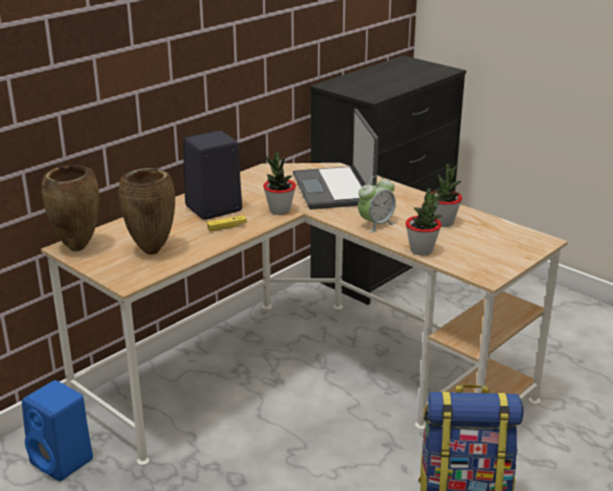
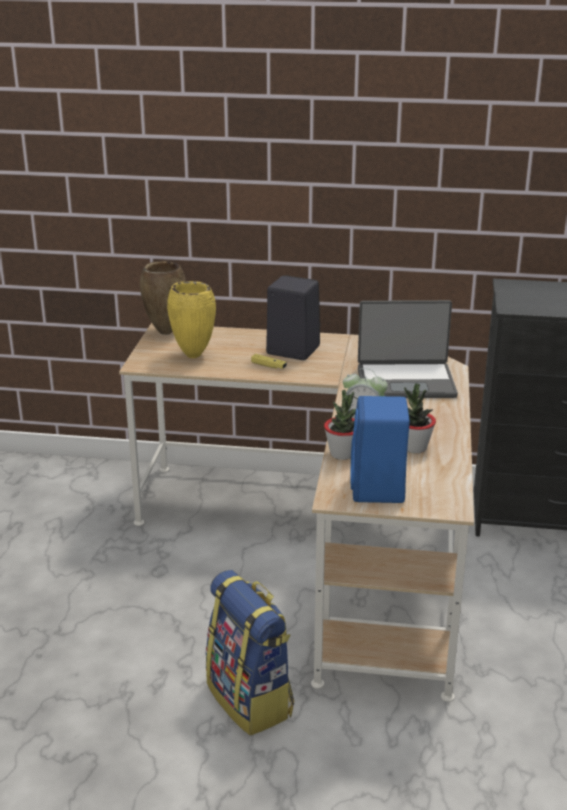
camera: 55 degrees right, 0 degrees up
(63, 462) = (107, 493): blue speaker -> blue speaker (378, 490)
(152, 251) = (194, 355): brown vase -> yellow vase
(279, 210) = (328, 374): potted plant -> none
(335, 189) = (405, 381): laptop -> laptop turned 135 degrees counterclockwise

